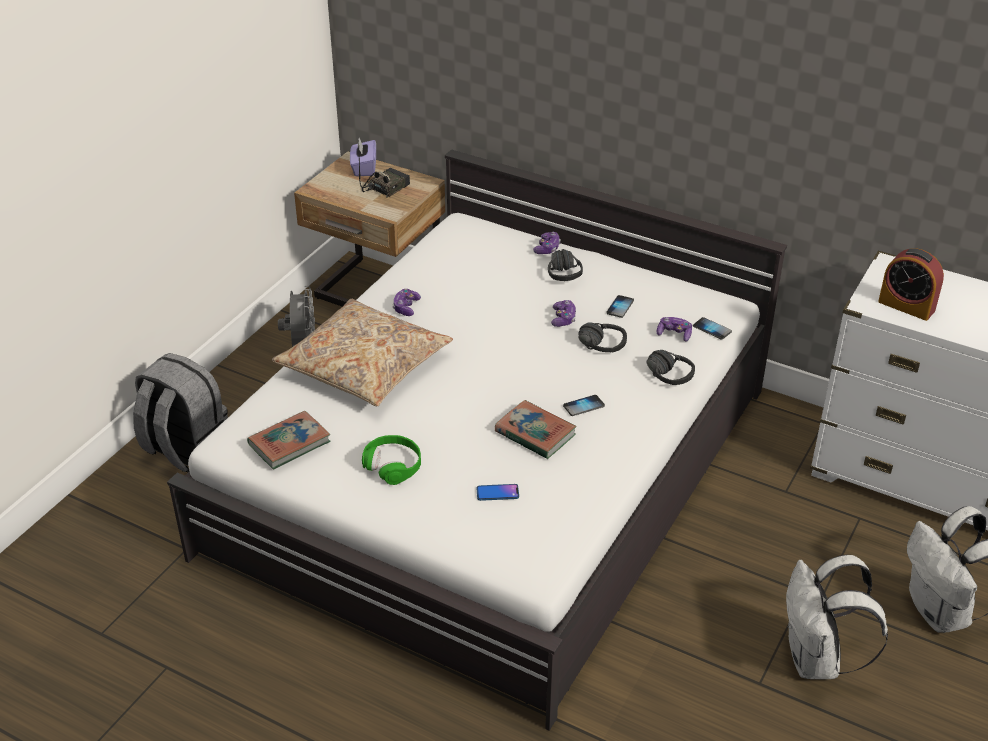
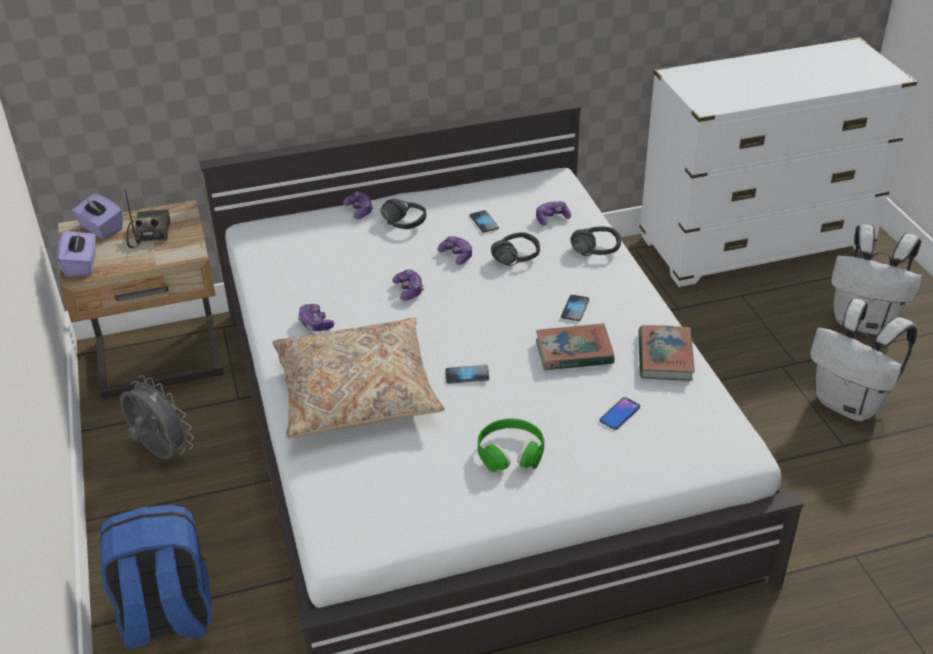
camera: 45 degrees left, 0 degrees up
(185, 449) = (167, 617): grey backpack -> blue backpack
(289, 443) = (400, 499): book -> book (665, 357)
(321, 186) = (82, 265): none -> purple tissue box
(494, 322) = (409, 290): none -> game controller
(712, 329) = (571, 200): phone -> phone (467, 375)
(906, 306) = (729, 95): alarm clock -> none

